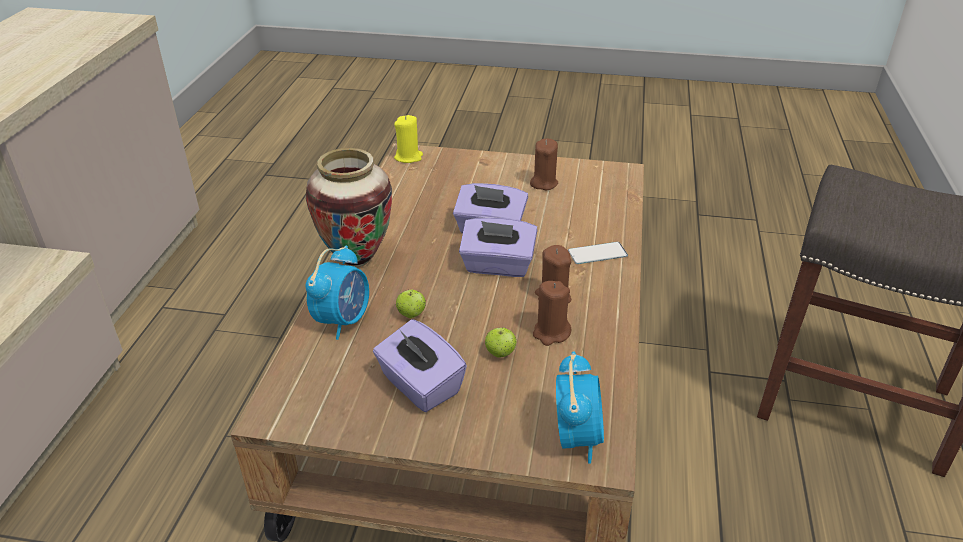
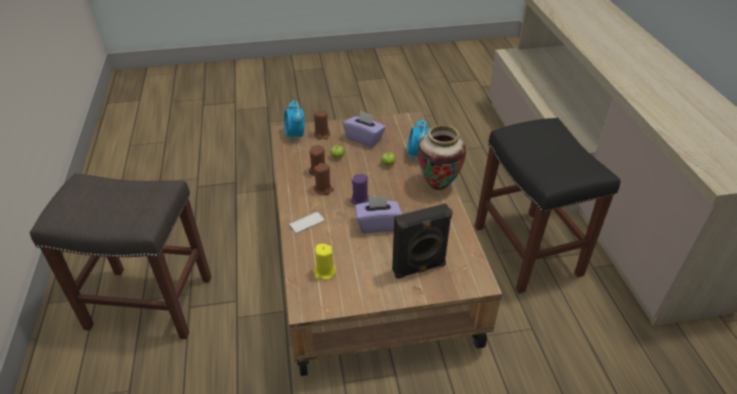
camera: 160 degrees right, 5 degrees up
(234, 328) = (528, 251): none -> black stool
(408, 157) = (476, 278): yellow candle -> yellow candle (324, 272)
(467, 176) = (419, 268): none -> black speaker
(497, 266) = (360, 200): purple tissue box -> purple candle
(543, 183) = (361, 276): brown candle -> brown candle (322, 135)

